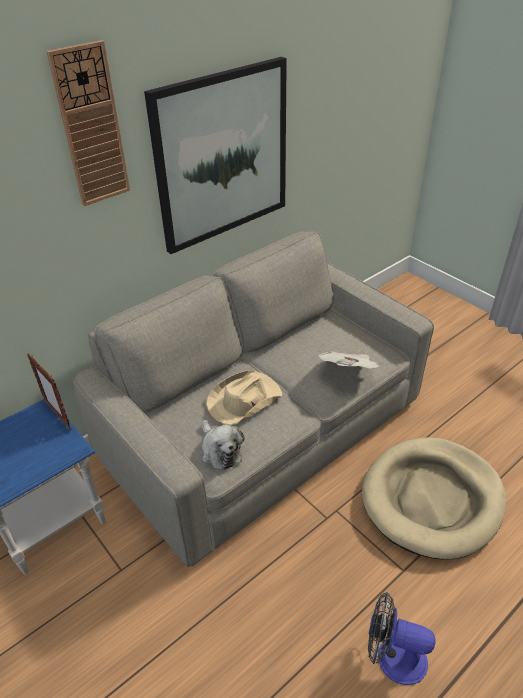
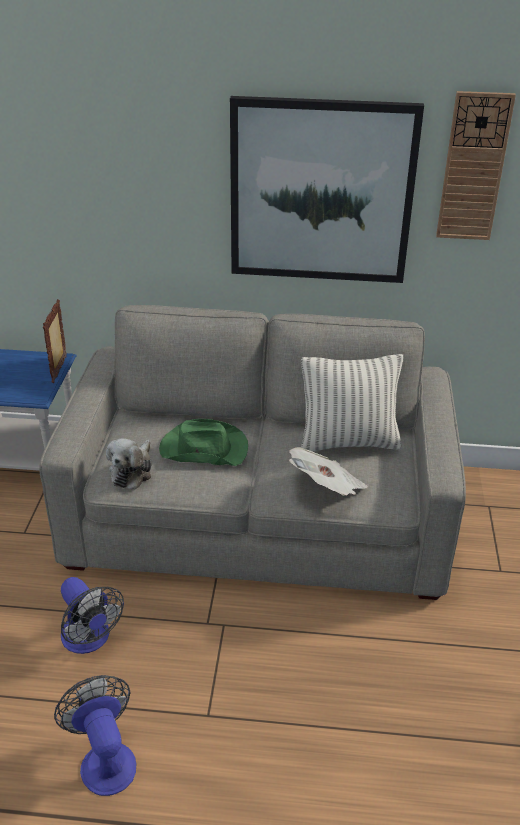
camera: 45 degrees right, 5 degrees down
(91, 127) = (167, 114): wall clock -> wall clock (473, 168)
(243, 400) = (203, 449): beige hat -> green hat
(276, 596) = (89, 640): none -> fan
(316, 336) = (348, 442): none -> pillow
(432, 499) = (323, 690): beige dog bed -> none

